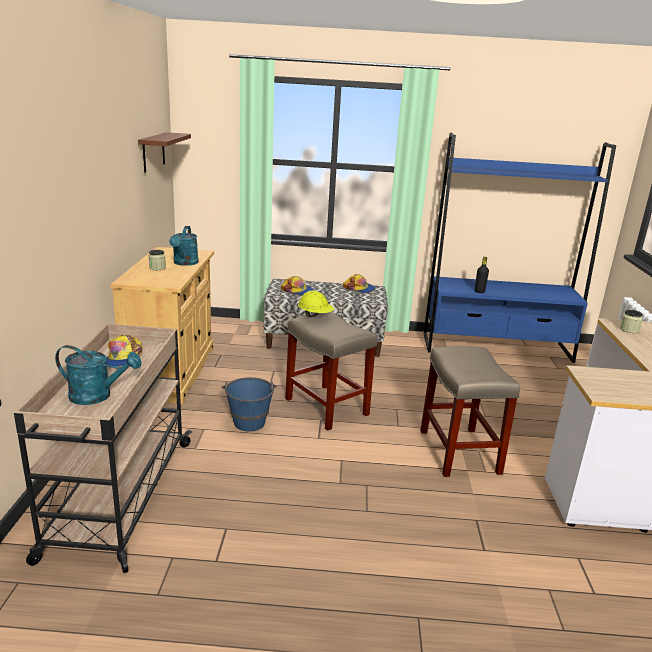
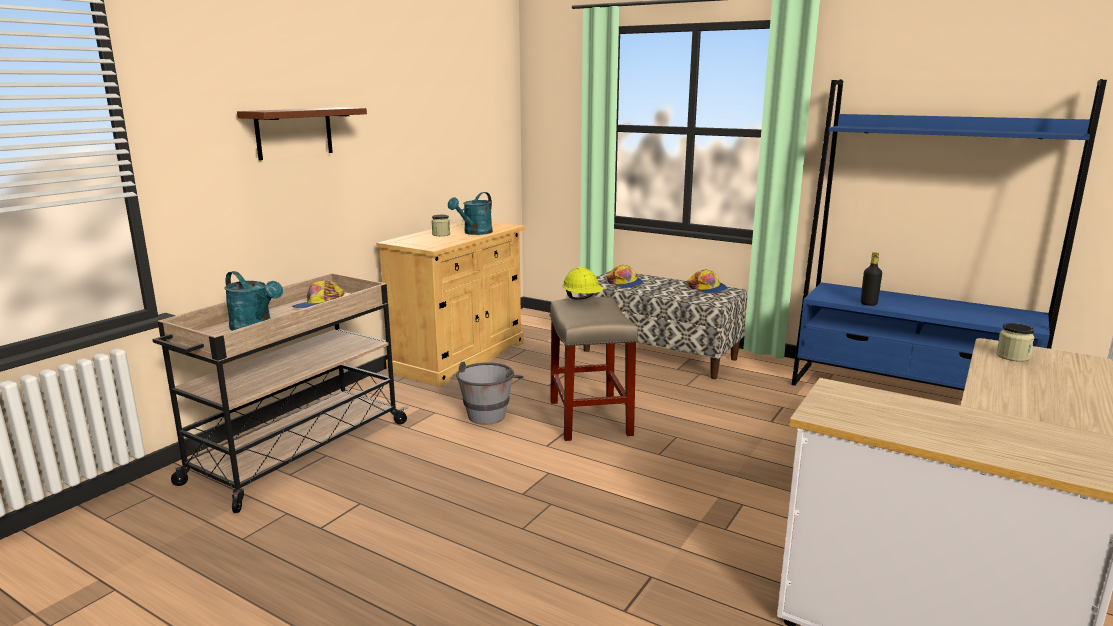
camera: 30 degrees right, 5 degrees down
(153, 152) = (480, 116): brown shelf -> brown shelf (294, 132)
(249, 419) = (490, 413): blue bucket -> grey bucket
(458, 451) = (712, 498): beige stool -> none

